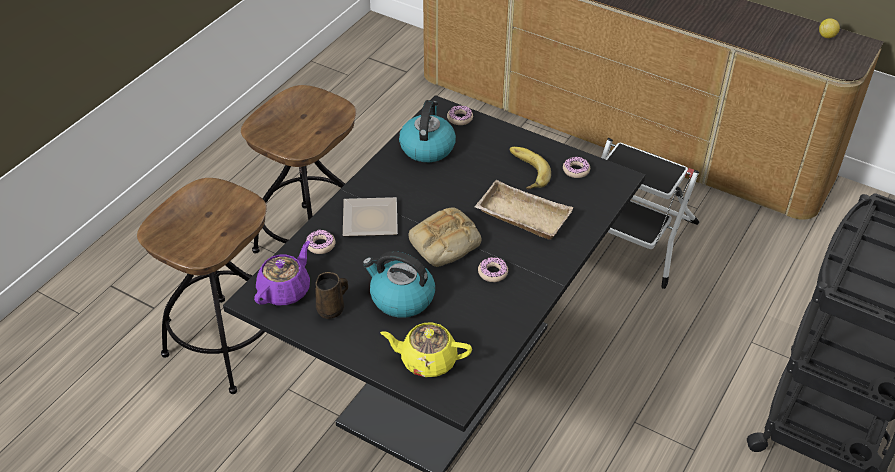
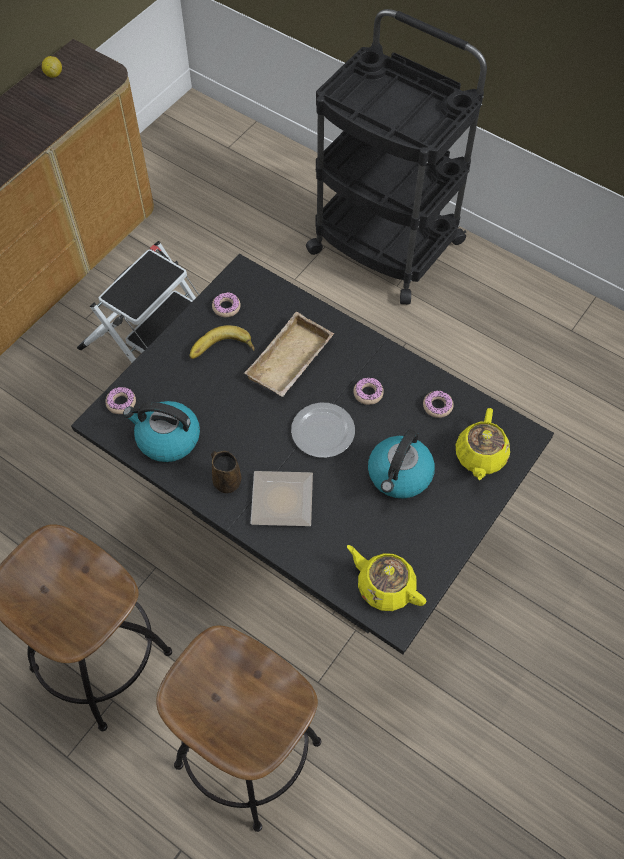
camera: 85 degrees left, 15 degrees up
(285, 290) = (384, 586): purple teapot -> yellow teapot
(320, 245) = (318, 551): donut -> donut (437, 406)
(332, 309) = (413, 539): brown mug -> brown mug (226, 481)
(444, 243) = (324, 432): bread -> plate

